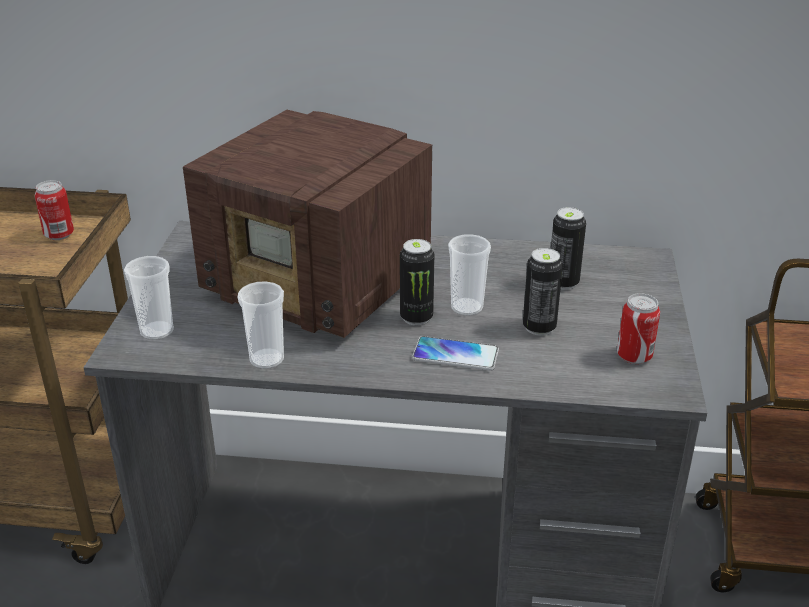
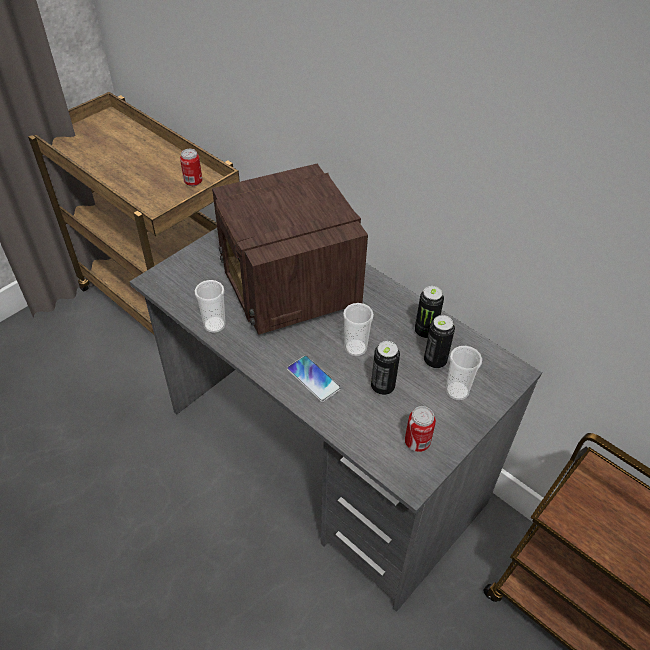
camera: 35 degrees right, 15 degrees up
(157, 331) = (181, 275): cup -> cup (457, 391)
(416, 317) = (319, 339): can -> can (425, 331)

